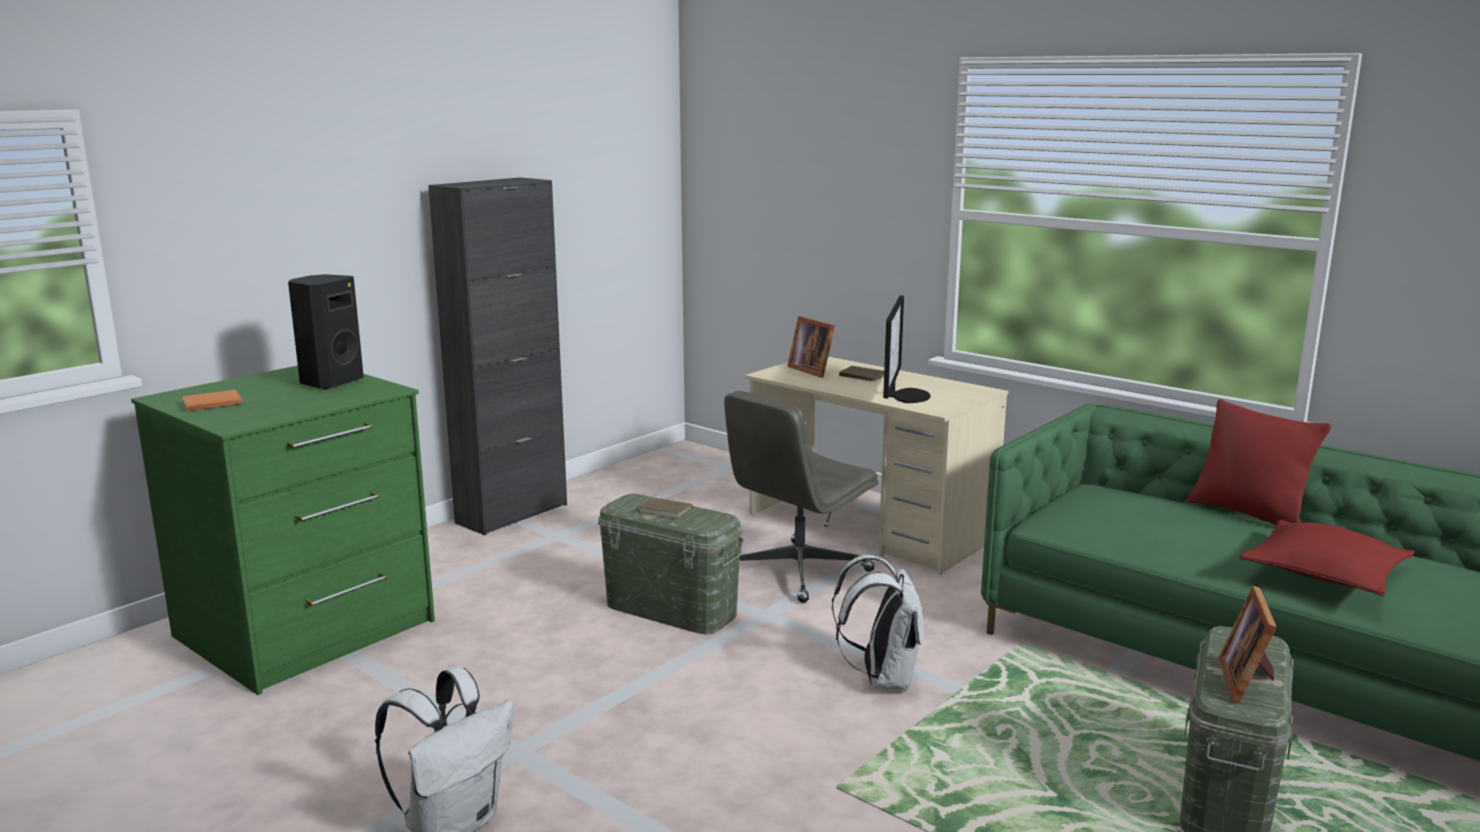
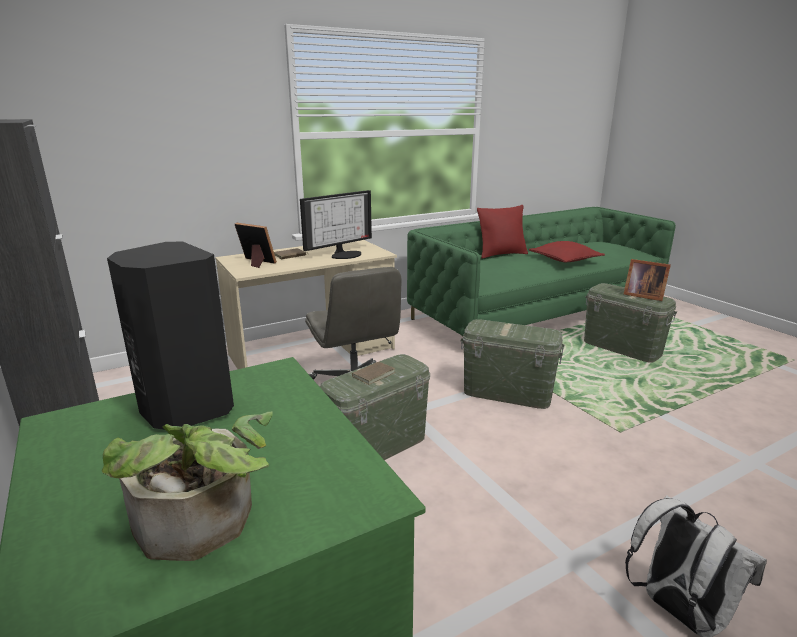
camera: 70 degrees left, 5 degrees up
(212, 404) = (204, 526): orange book -> potted plant
(812, 370) = (256, 263): picture frame -> picture frame turned 135 degrees counterclockwise
(882, 679) = (507, 393): white backpack -> green storage box
(905, 395) = (345, 254): monitor -> monitor turned 105 degrees clockwise

